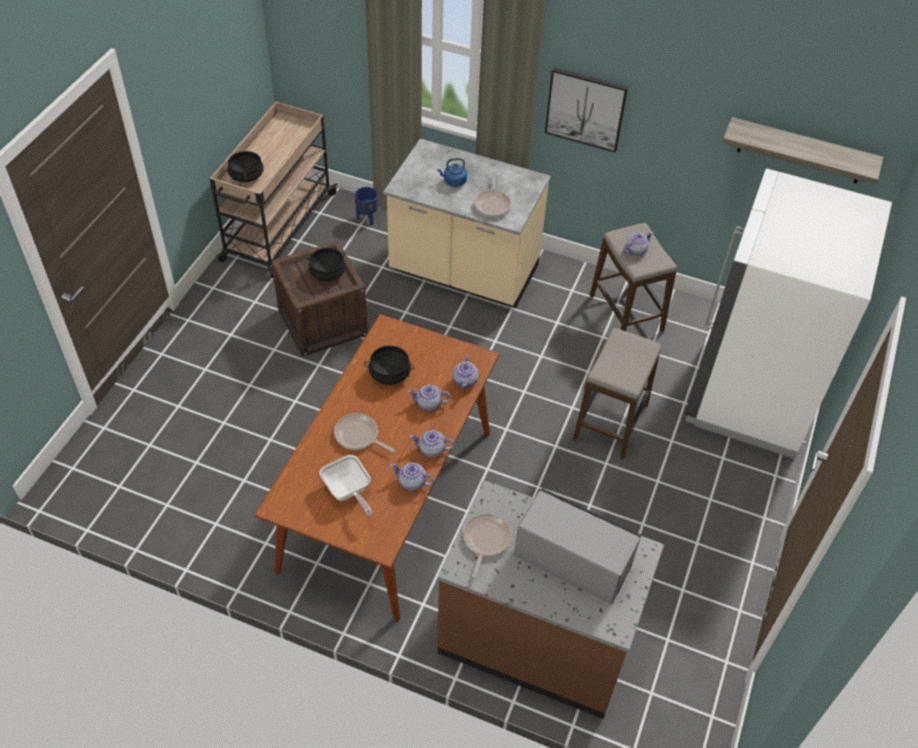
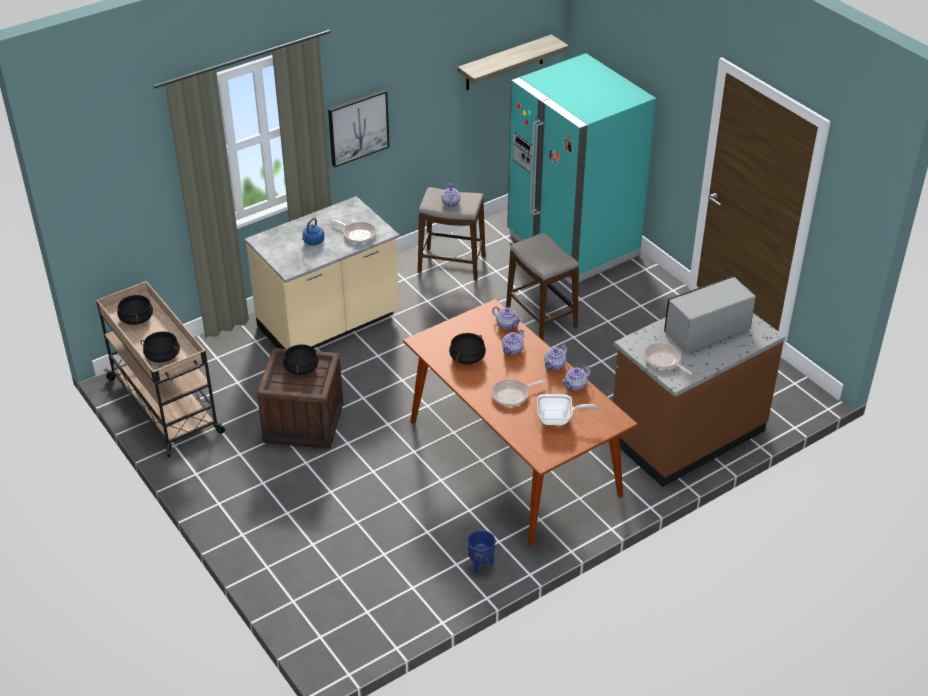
camera: 55 degrees left, 10 degrees down
(282, 137) = (137, 318): none -> black cooking pot
(366, 218) = (212, 350): blue planter -> blue planter (480, 565)
(751, 393) = (572, 245): white fridge -> turquoise fridge

